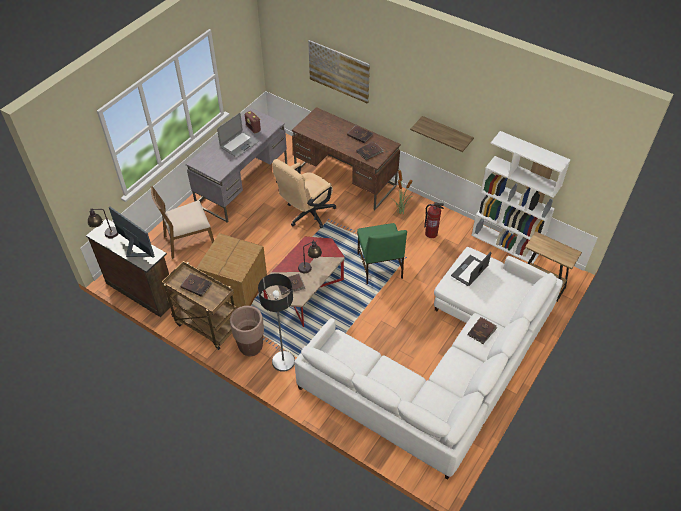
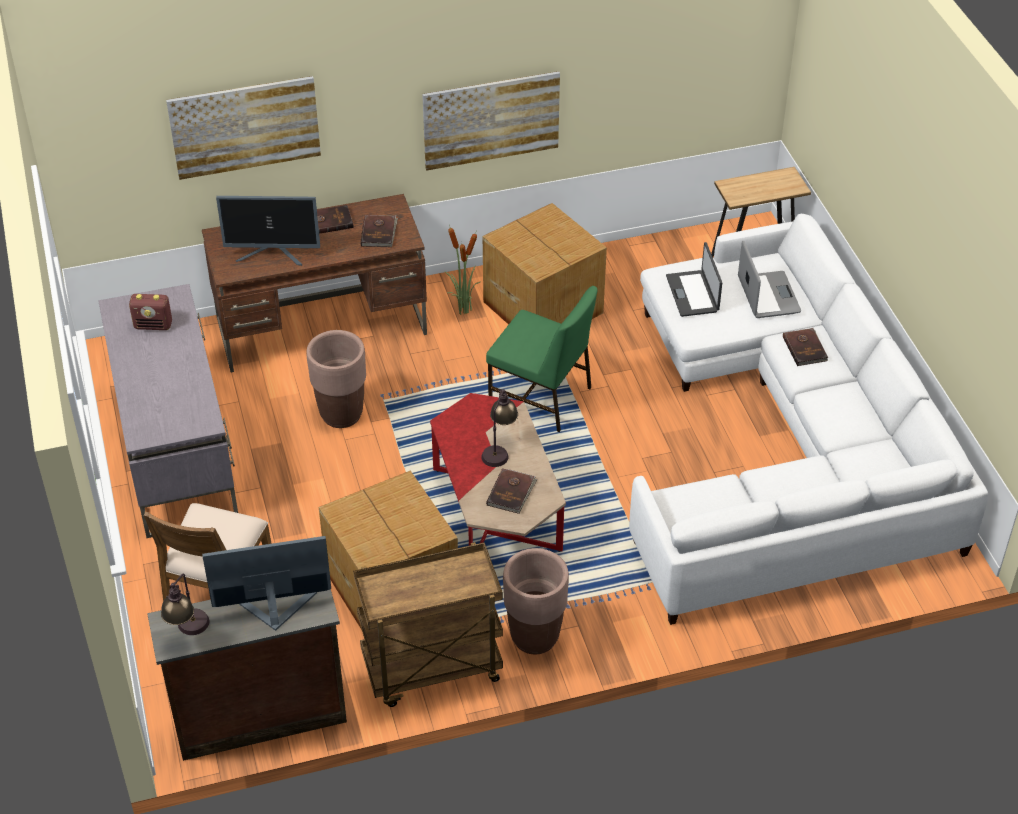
camera: 50 degrees left, 5 degrees down
(196, 285) = (419, 586): brown book -> none
(239, 144) = (168, 362): laptop -> laptop (767, 296)
(283, 361) = (601, 613): floor lamp -> none
(306, 215) = (341, 415): beige office chair -> brown planter
(324, 133) = (273, 254): none -> monitor
(431, 233) = (543, 306): fire extinguisher -> cardboard box
(446, 133) = (491, 120): shelf -> picture
(506, 243) = (647, 247): white bookcase -> none

